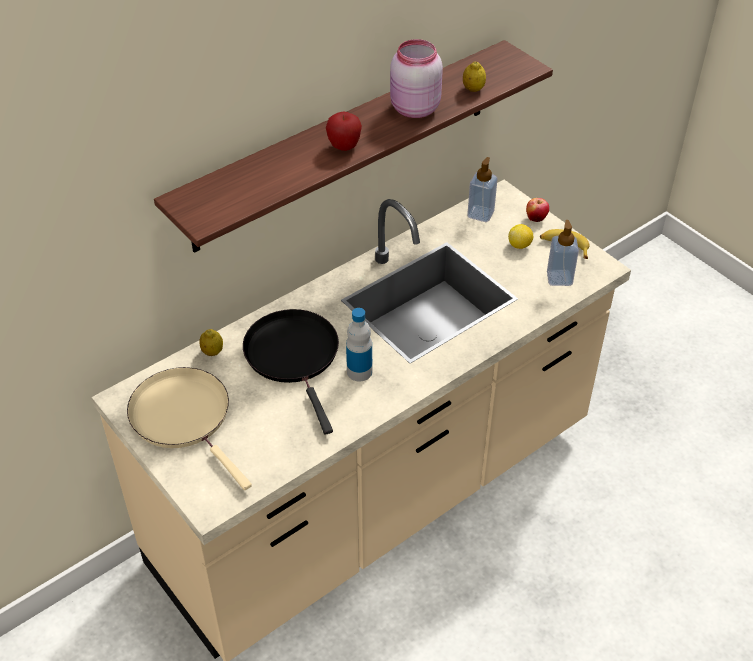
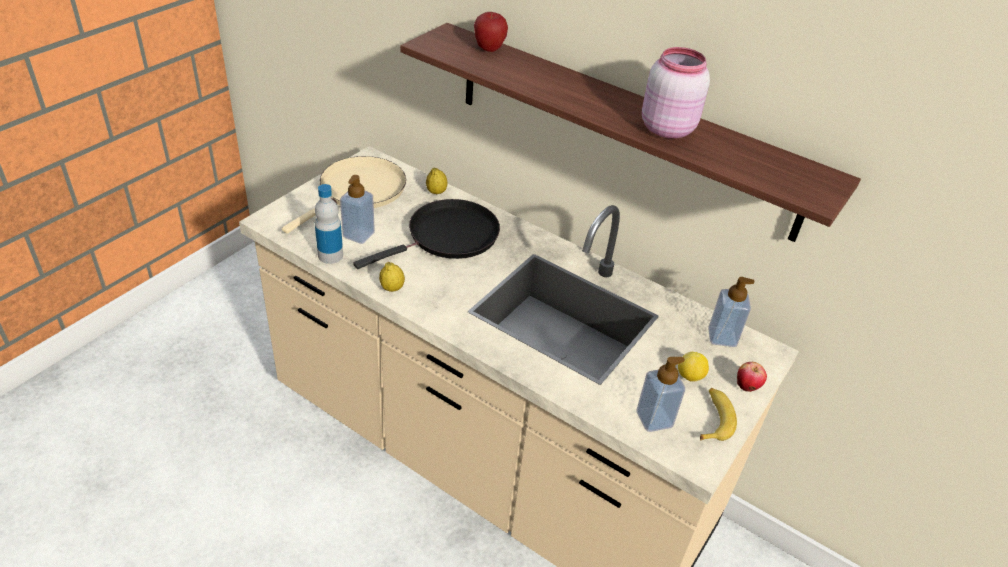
camera: 70 degrees right, 5 degrees down
(266, 428) = (358, 235): none -> soap dispenser
(344, 147) = (571, 96): apple -> apple (489, 49)
(359, 371) = (443, 279): bottle -> bottle (330, 255)
(473, 89) = (735, 162): lemon -> lemon (392, 288)

